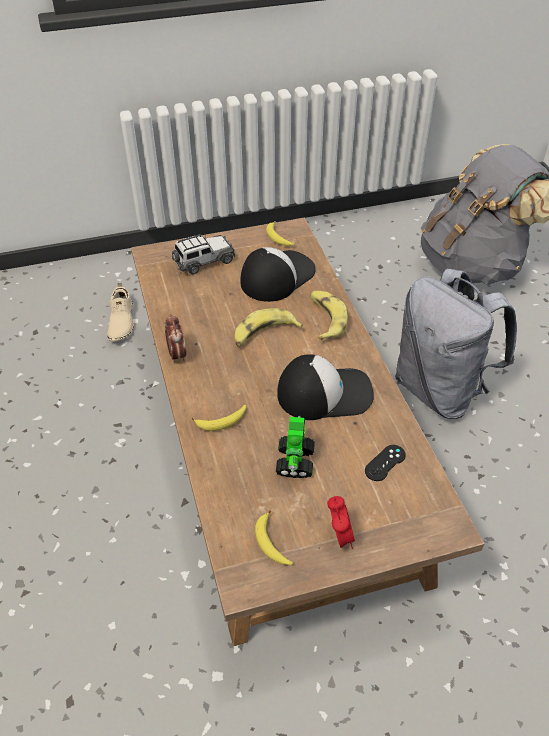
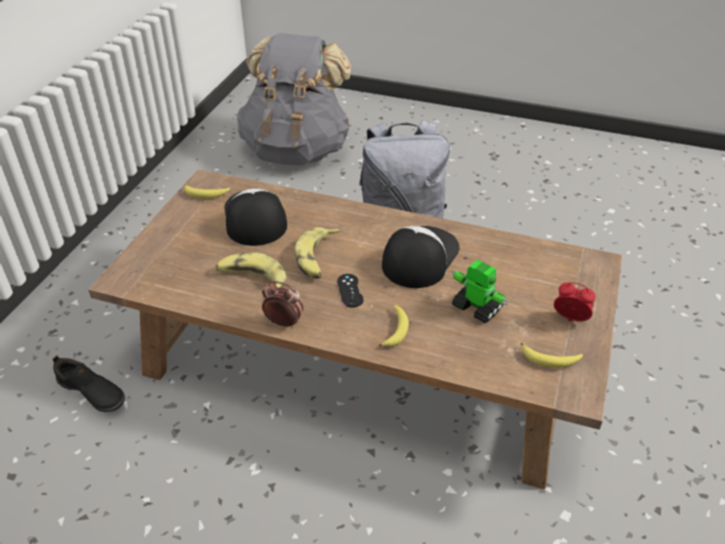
camera: 55 degrees left, 5 degrees down
(121, 322) = (91, 392): beige shoe -> black shoe
(204, 261) = (177, 250): toy car -> none
(325, 319) = (338, 217): banana -> banana (252, 278)
(385, 463) = (518, 262): black game controller -> black game controller (350, 290)

